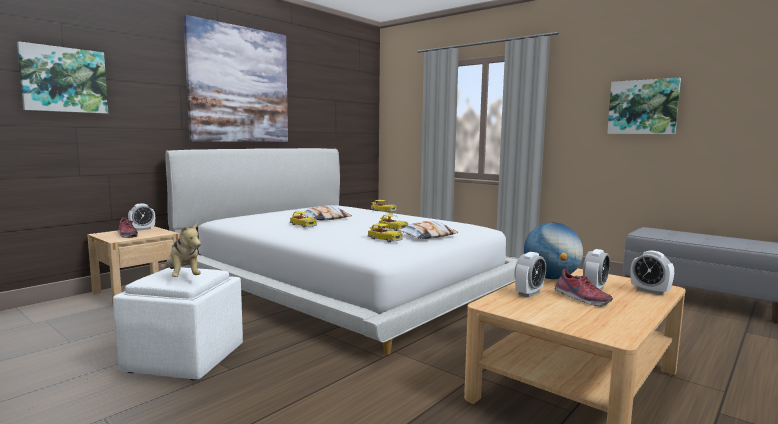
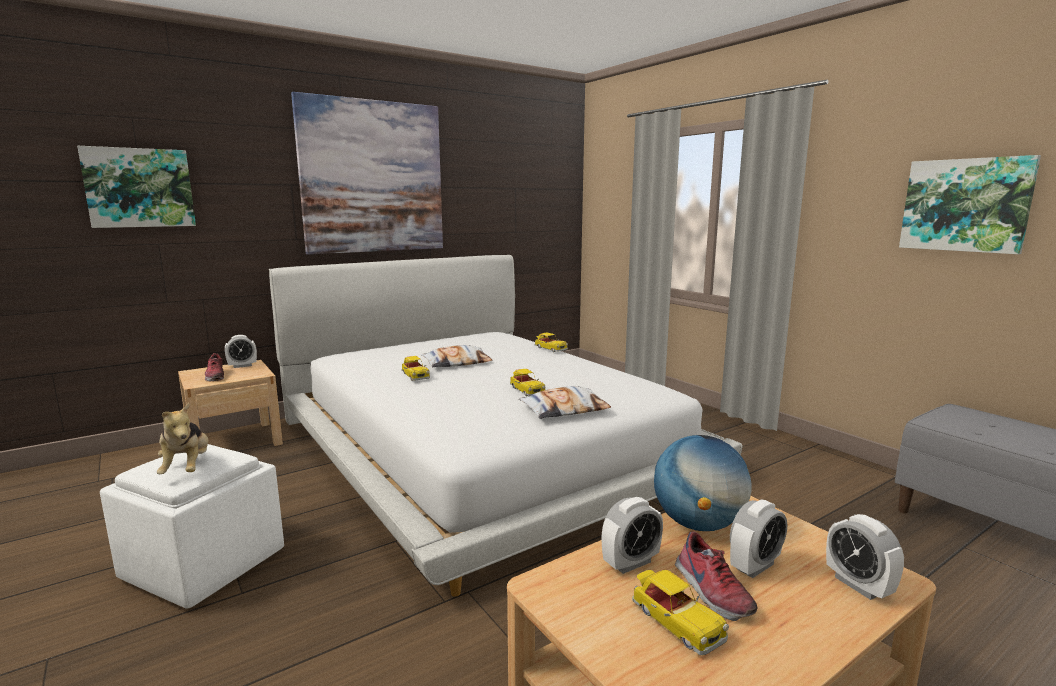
camera: 15 degrees right, 5 degrees up
(384, 239) = (493, 414): toy car -> toy car (675, 621)

